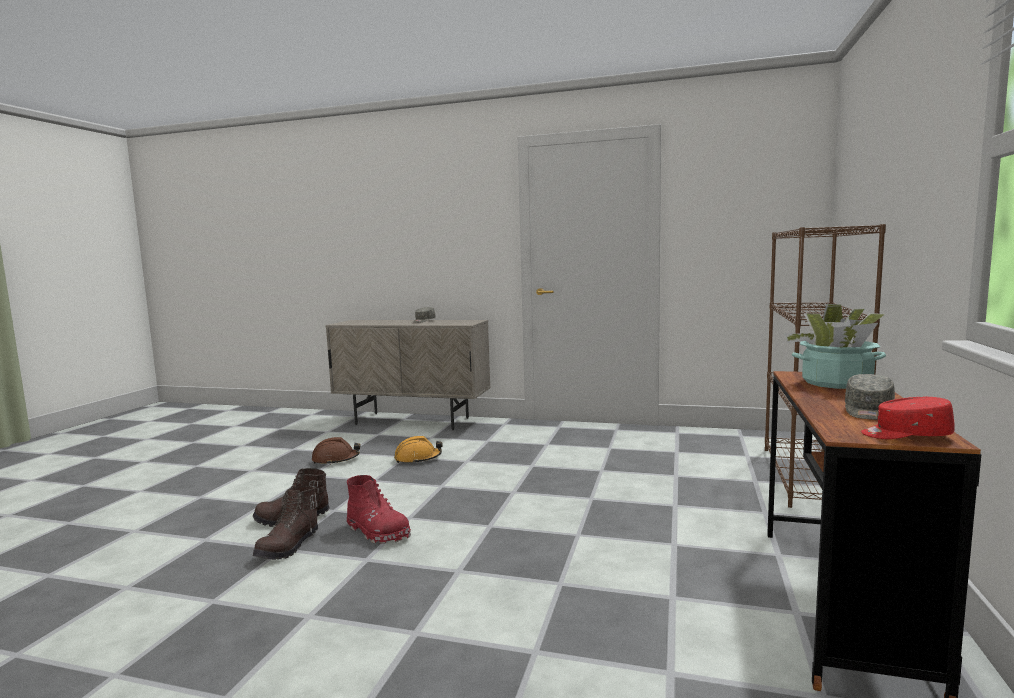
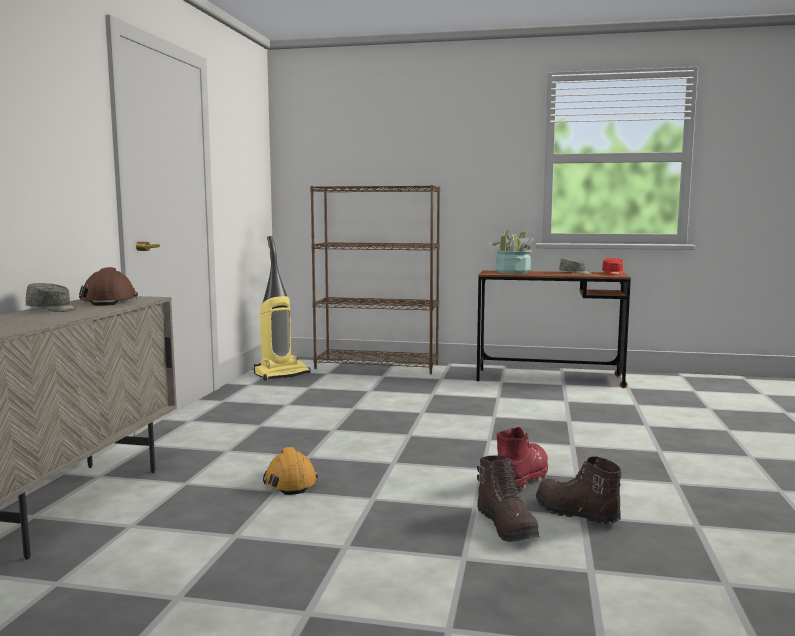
camera: 95 degrees left, 0 degrees up
(289, 546) = (575, 513): brown boot -> brown boot turned 150 degrees counterclockwise
(336, 460) = (272, 539): brown hard hat -> brown hard hat (109, 301)
(726, 440) = (282, 374): none -> vacuum cleaner

